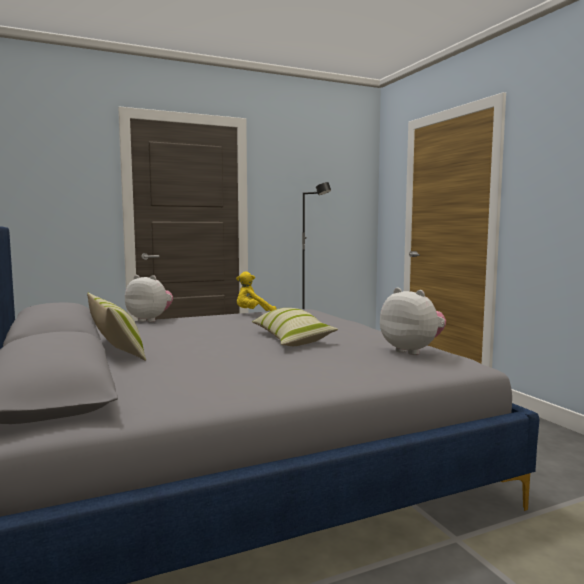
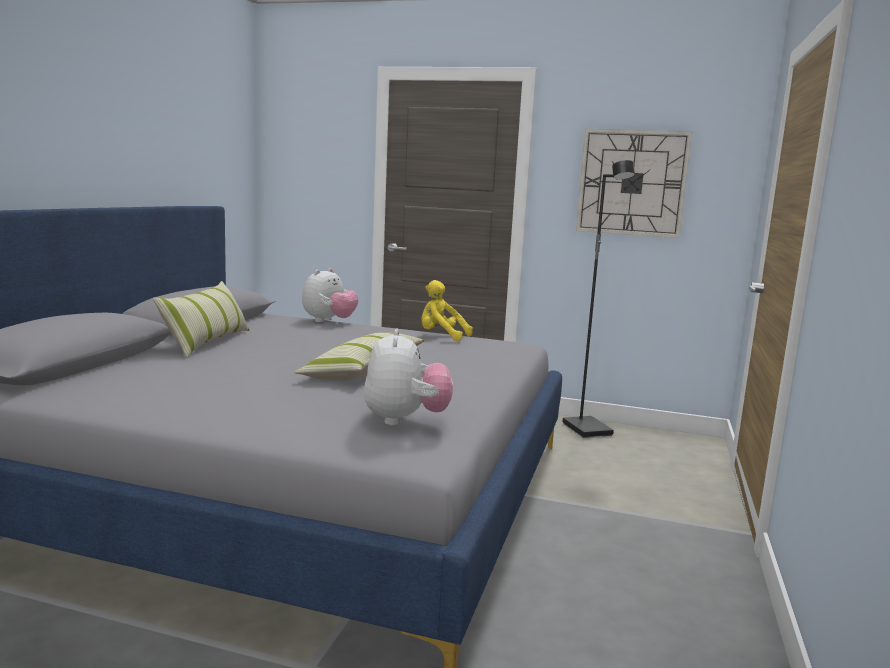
camera: 40 degrees right, 5 degrees up
(150, 320) = (329, 321): plush toy -> plush toy turned 60 degrees clockwise
(312, 198) = (632, 183): none -> wall clock

